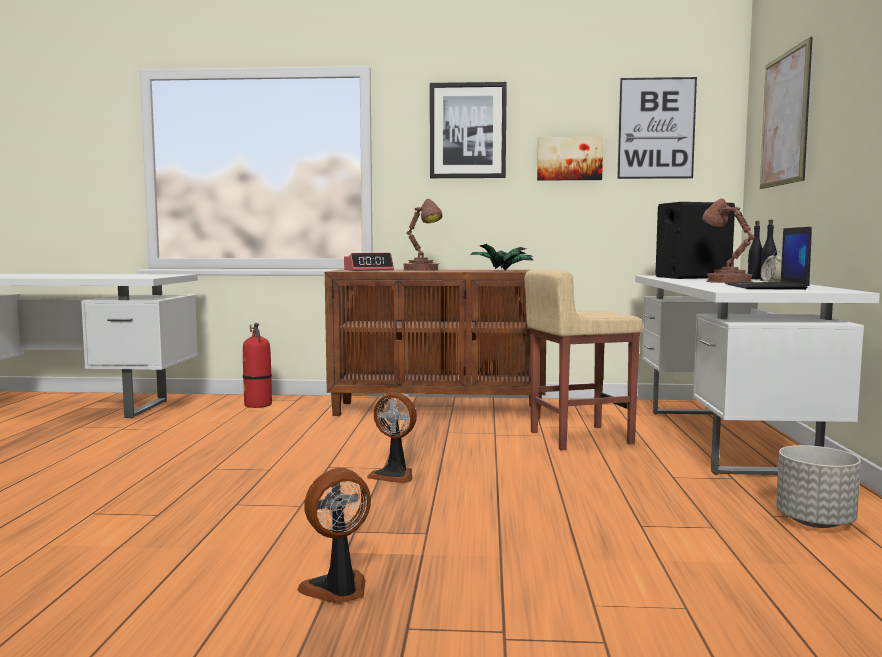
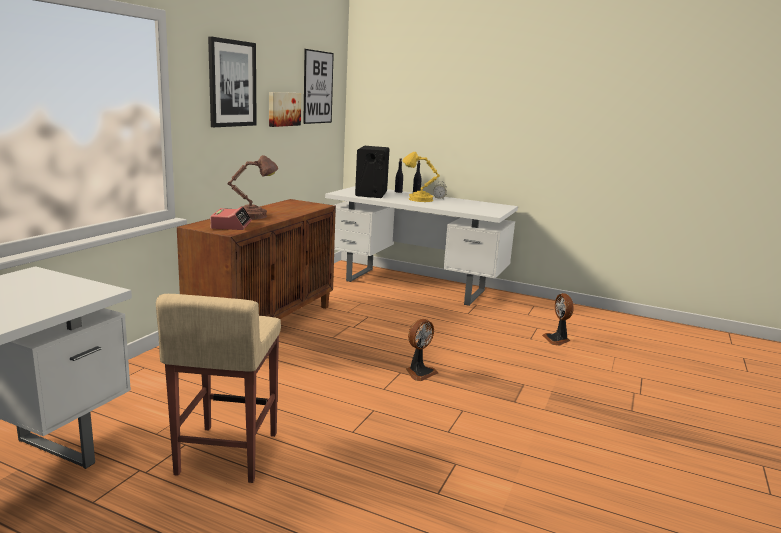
camera: 70 degrees left, 10 degrees up
(258, 405) = (139, 387): fire extinguisher -> none
(338, 590) = (592, 419): fan -> fan (557, 339)
(500, 270) = (298, 207): potted plant -> none
(579, 438) = (382, 310): beige stool -> beige stool (227, 454)
(726, 281) = (418, 199): brown table lamp -> yellow table lamp
(766, 287) = (470, 206): laptop -> none
(785, 119) = (406, 98): picture -> none
(815, 522) = (537, 311): grey planter -> none

